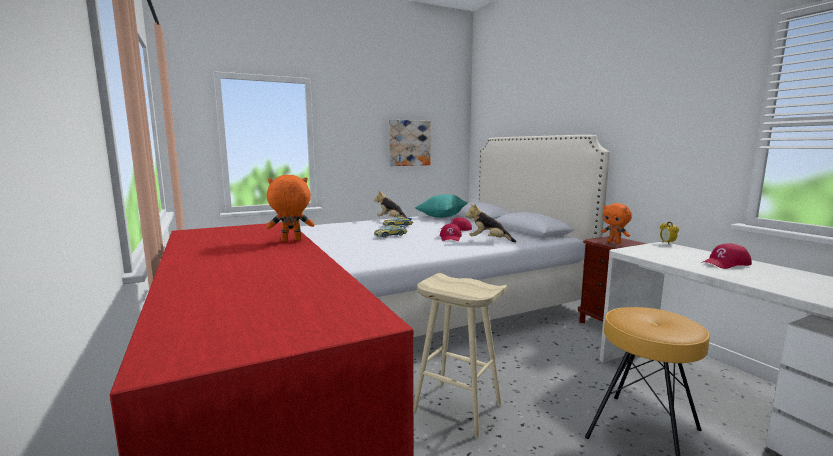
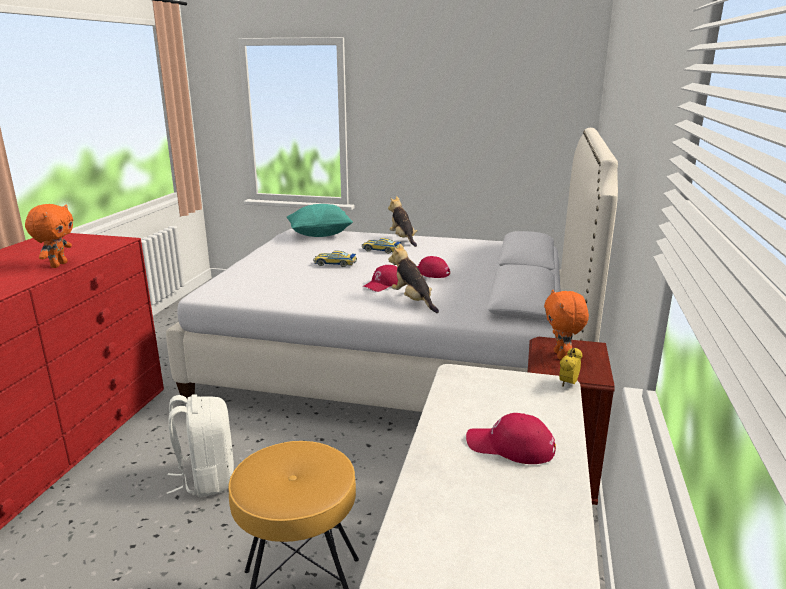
camera: 40 degrees right, 10 degrees up
(291, 241) = (58, 265): orange plush toy -> orange plush toy turned 75 degrees clockwise
(409, 143) = (483, 125): picture -> none
(442, 216) = (479, 245): turquoise pillow -> turquoise pillow (320, 235)
(456, 408) = (206, 479): beige stool -> white backpack

